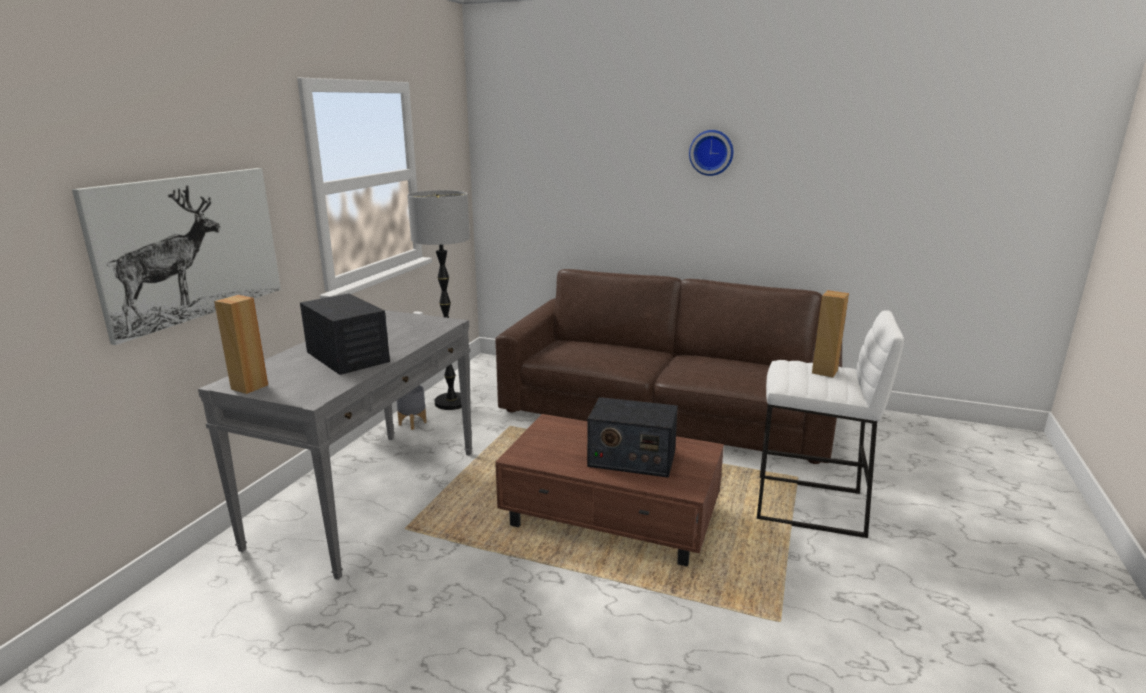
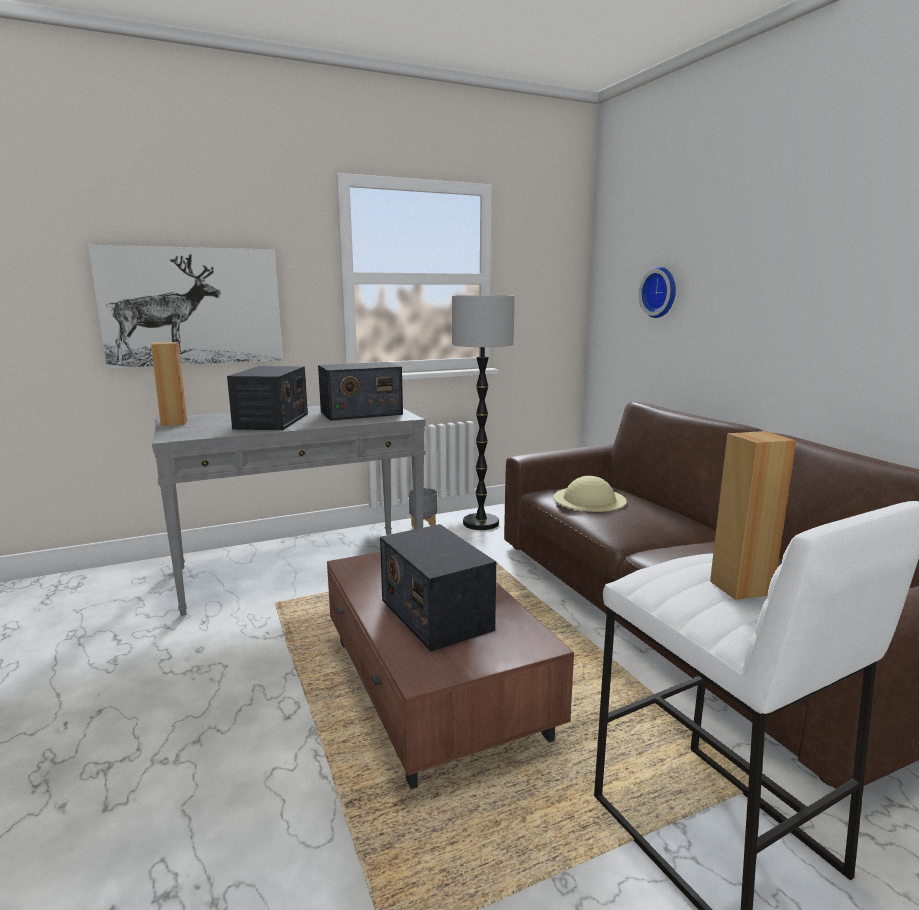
camera: 45 degrees right, 5 degrees down
(400, 328) = (360, 413): none -> radio
(582, 353) = (589, 499): none -> beige hat
(711, 152) = (845, 243): wall clock -> wall clock (660, 292)

